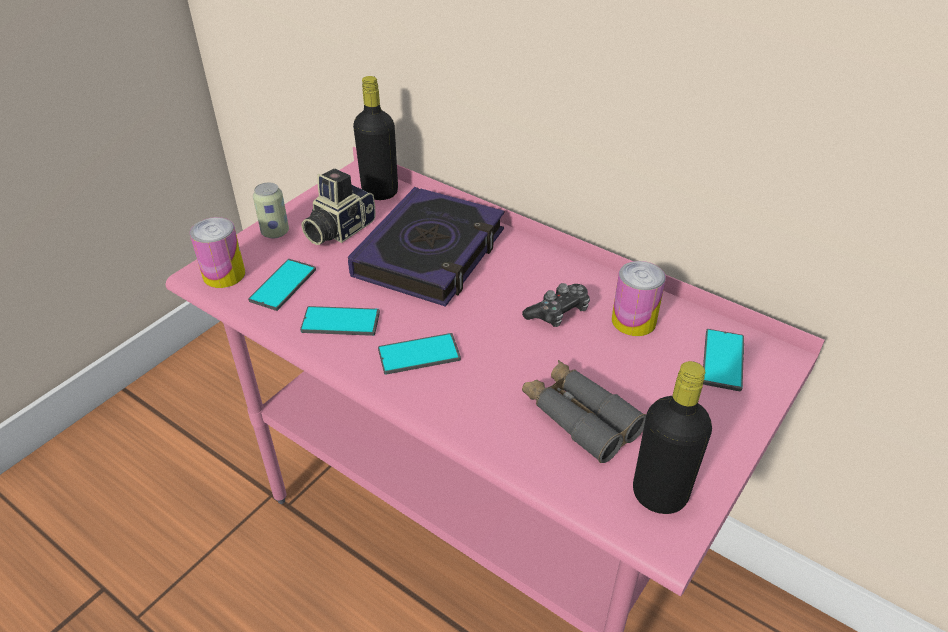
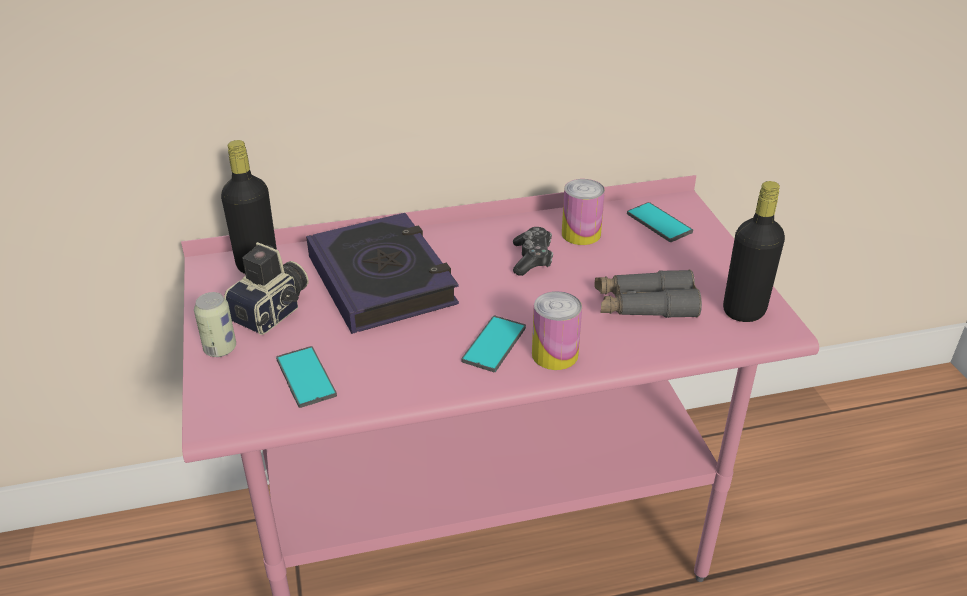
camera: 50 degrees left, 5 degrees down
(224, 274) = (236, 407): can -> can (555, 354)
(338, 229) = (274, 311): camera -> camera turned 135 degrees counterclockwise
(340, 322) = (401, 366): phone -> none

